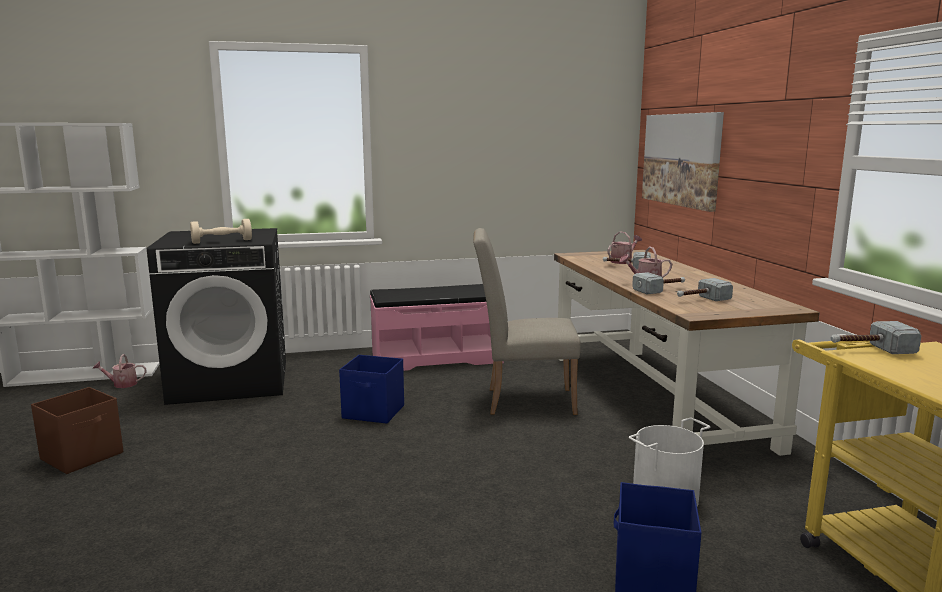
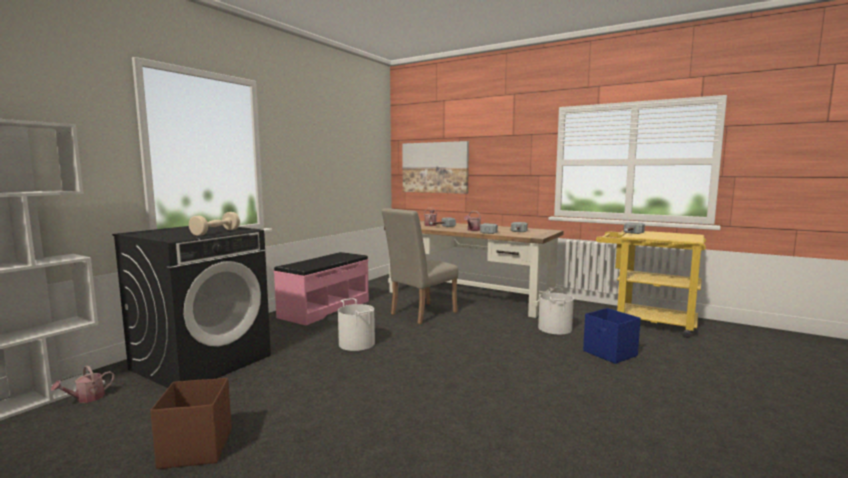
camera: 45 degrees left, 5 degrees down
(374, 412) = (357, 343): blue storage box -> white bucket

